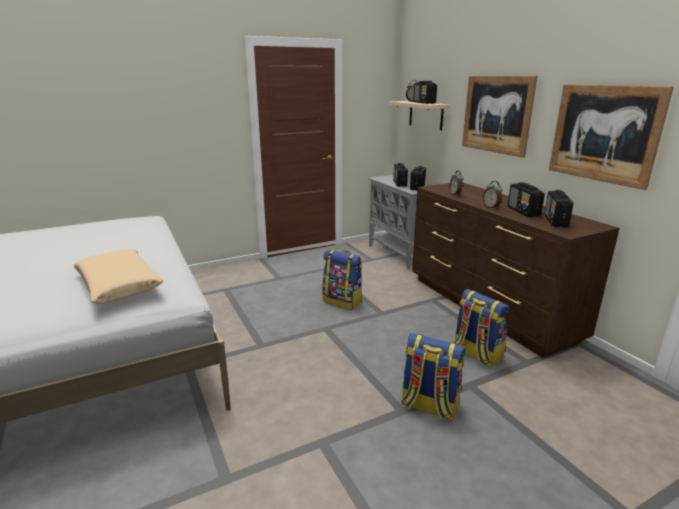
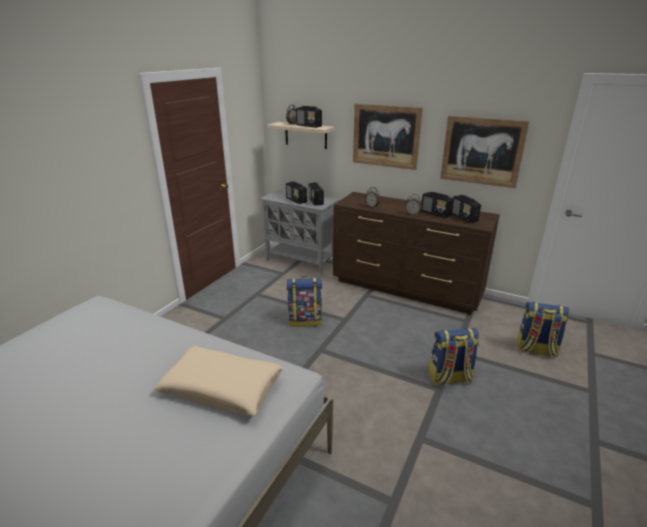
camera: 35 degrees left, 5 degrees up
(476, 354) = (436, 327): backpack -> backpack (536, 350)

